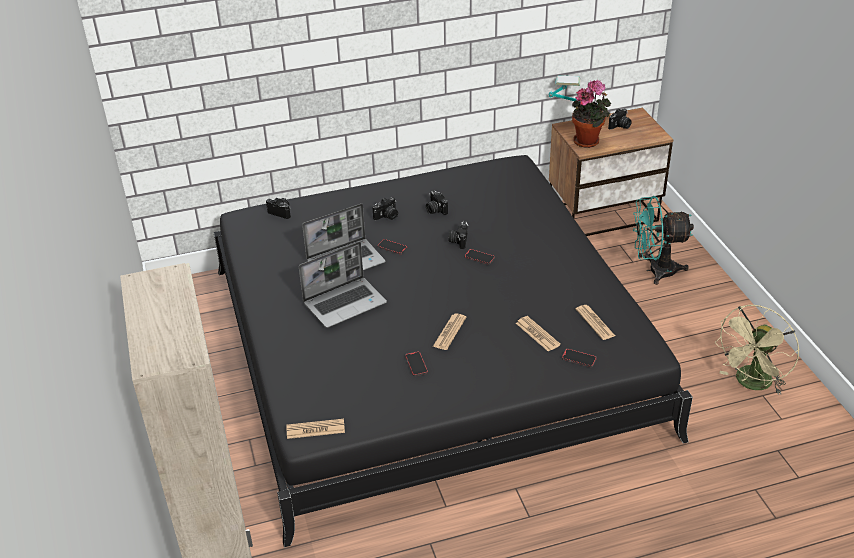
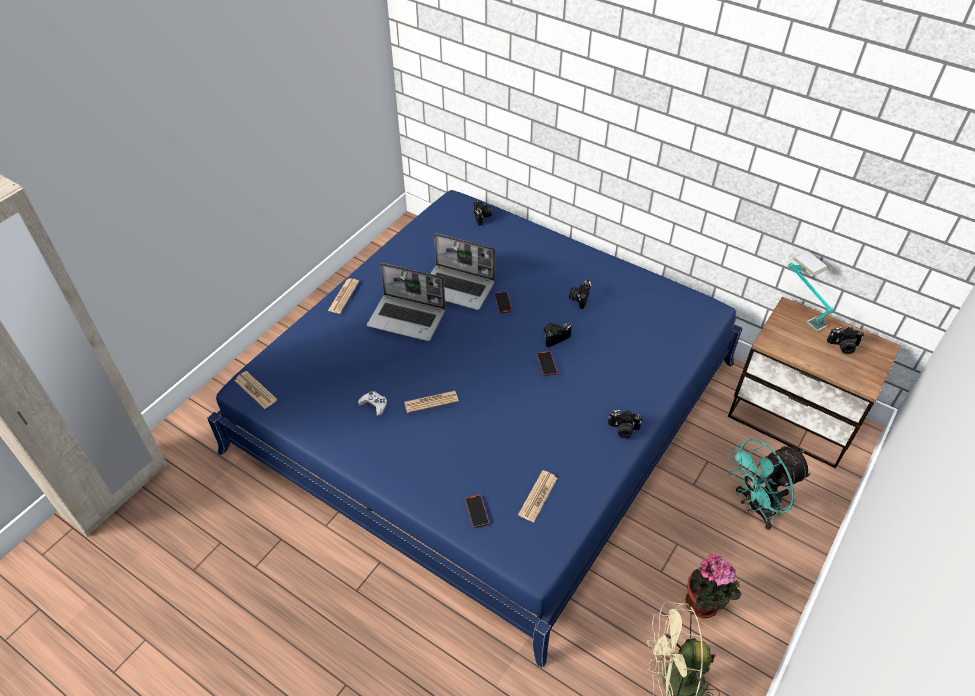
camera: 50 degrees right, 10 degrees up
(387, 216) = (540, 276): camera -> camera (623, 430)
(416, 365) = (374, 405): phone -> white game controller
(428, 349) = (486, 406): black bed -> blue bed
(537, 334) = (483, 463): newspaper -> newspaper (343, 296)
(588, 141) = (786, 337): potted plant -> potted plant (704, 605)
(654, 270) = (755, 507): turquoise fan -> turquoise fan turned 75 degrees counterclockwise

